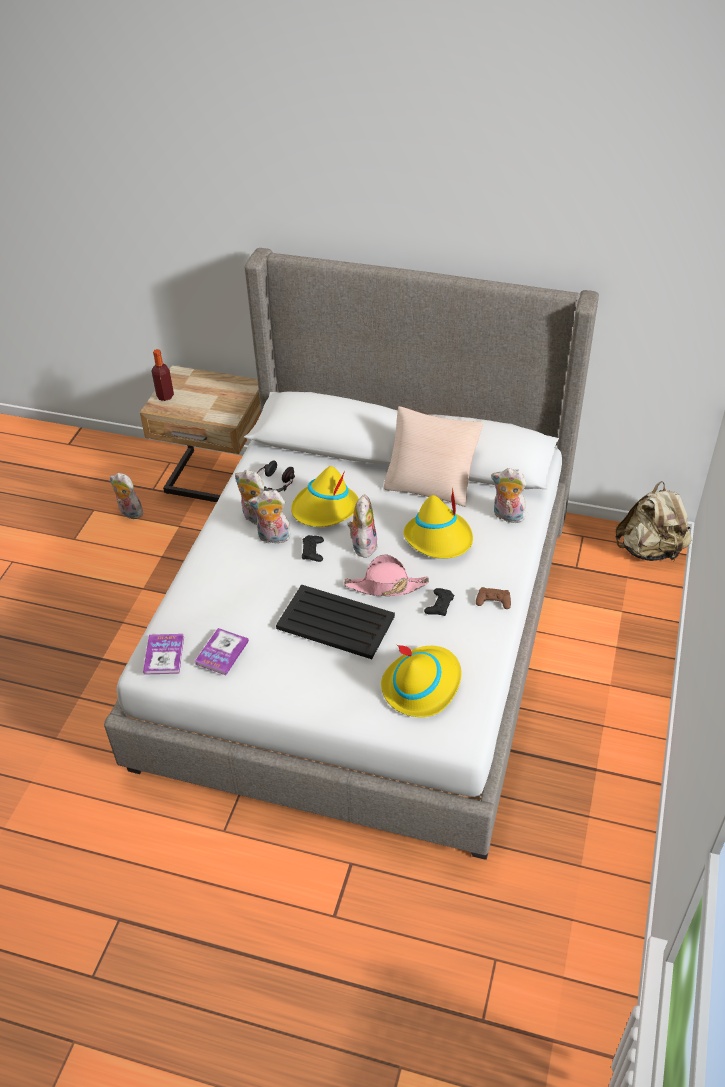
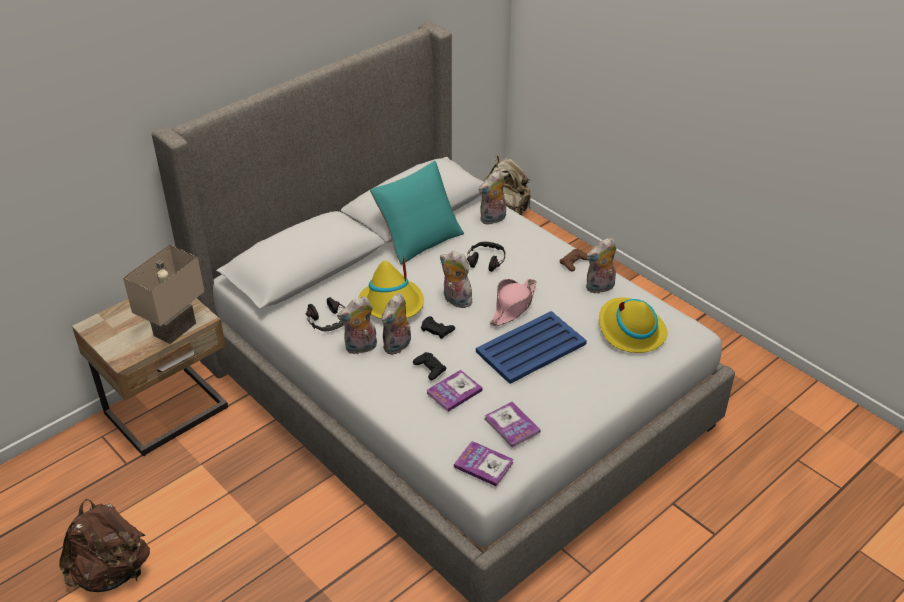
camera: 60 degrees left, 5 degrees down
(54, 540) = (112, 572): none -> brown backpack
(129, 513) = (140, 495): plush toy -> plush toy (600, 288)
(165, 396) = (115, 346): bottle -> none
(206, 412) = (174, 328): none -> beige table lamp
(238, 597) = (454, 392): none -> book
(336, 623) = (532, 348): black tray -> blue tray
(431, 482) = (418, 238): beige pillow -> turquoise pillow
(439, 539) = (486, 260): yellow hat -> headphones
(439, 605) = (556, 289): black game controller -> black game controller (429, 368)

